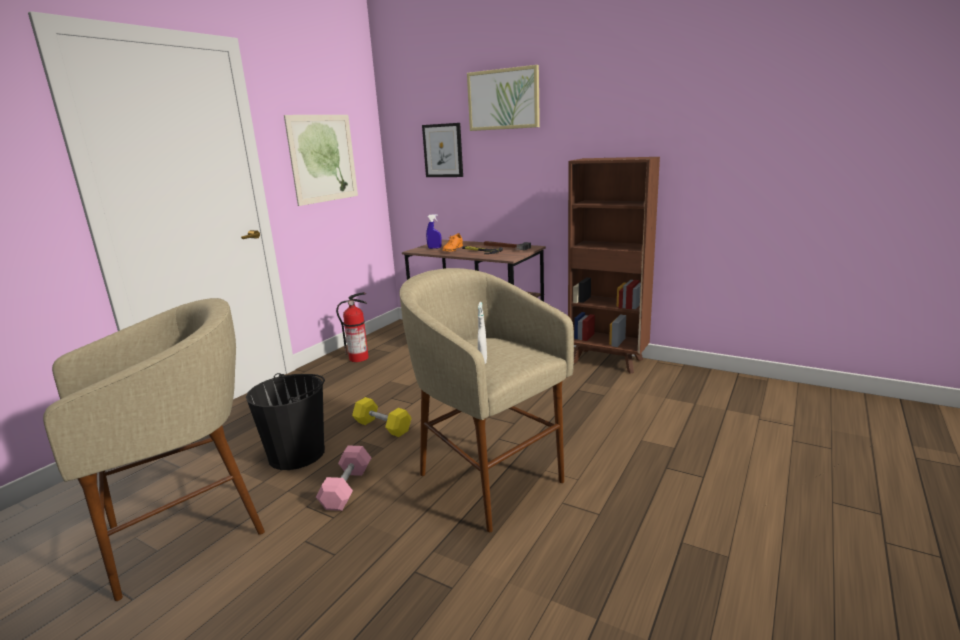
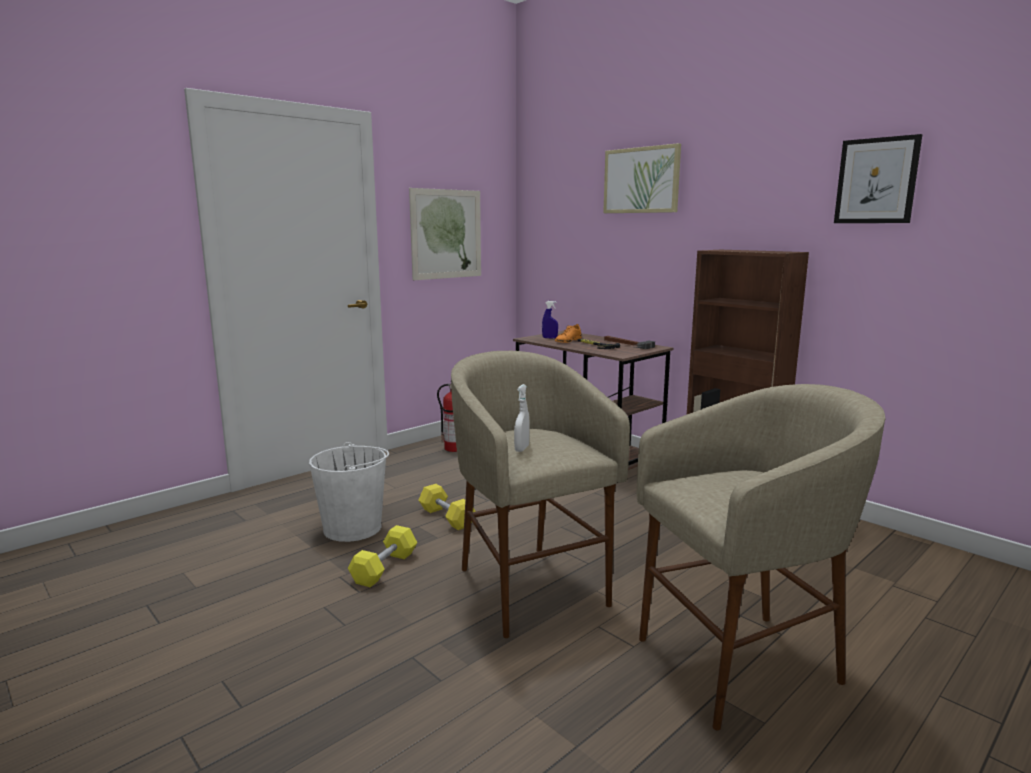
camera: 15 degrees right, 5 degrees down
(188, 534) = (227, 579): beige stool -> beige stool (741, 663)
(297, 454) = (353, 528): black bucket -> white bucket
(346, 488) = (384, 568): pink dumbbell -> yellow dumbbell
(443, 150) = (575, 233): picture -> picture (876, 181)

